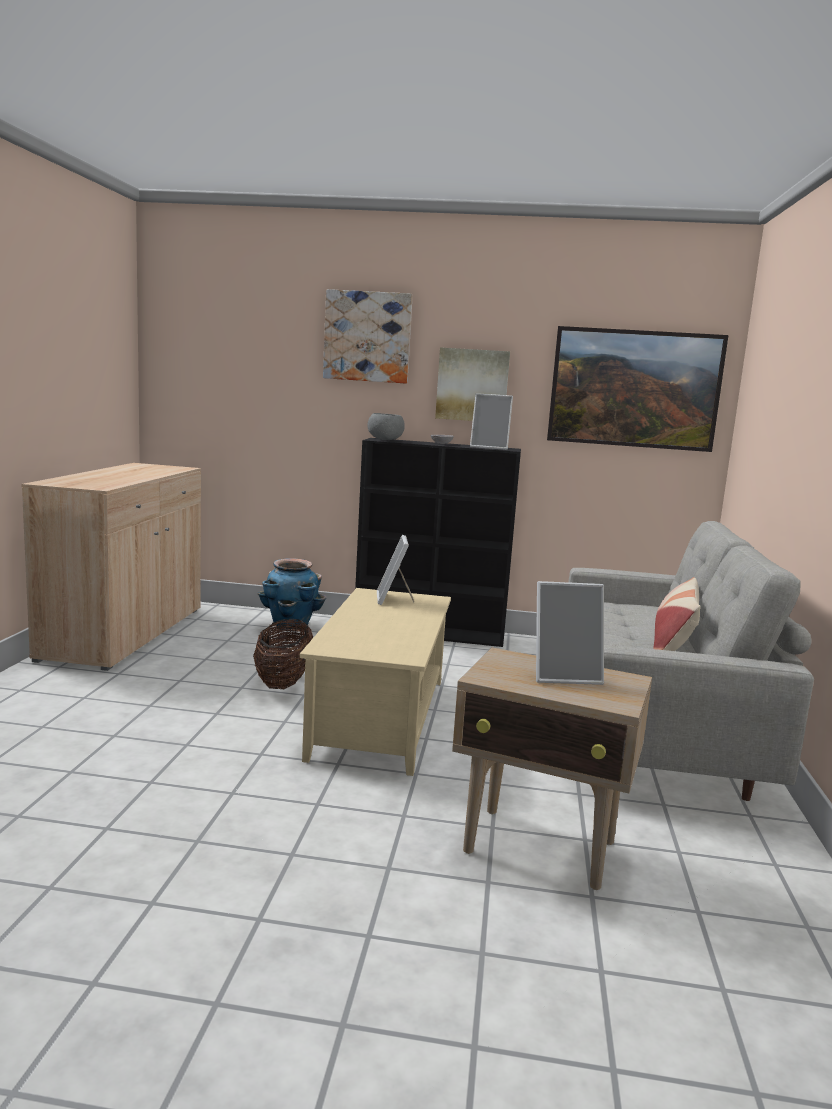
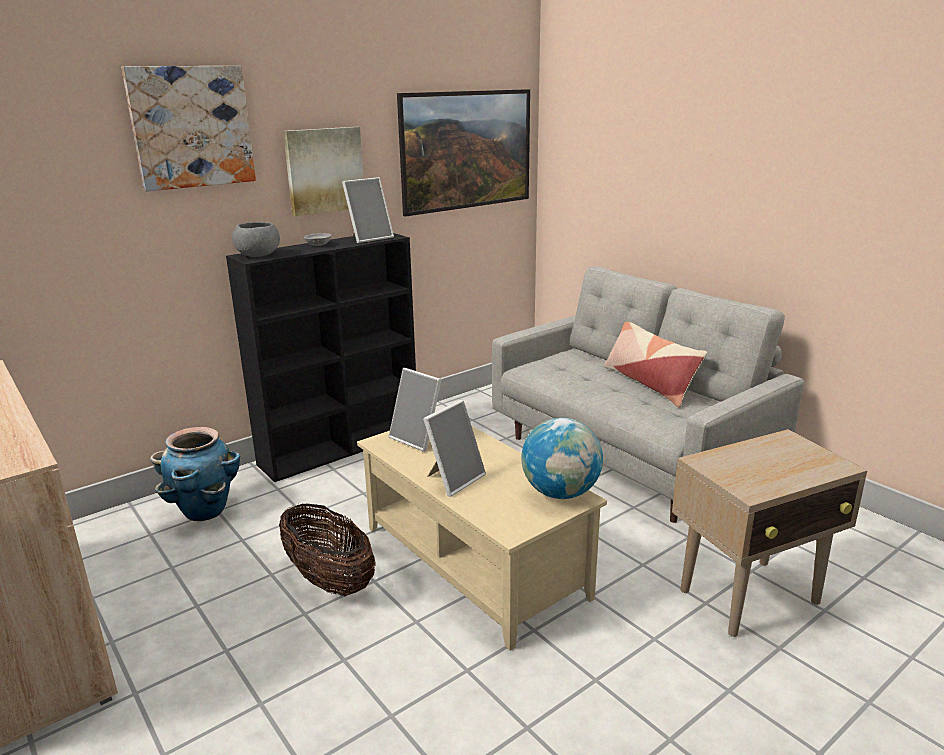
camera: 45 degrees left, 10 degrees up
(404, 651) = (560, 493): none -> globe
(564, 675) = (766, 458): picture frame -> picture frame (453, 479)

